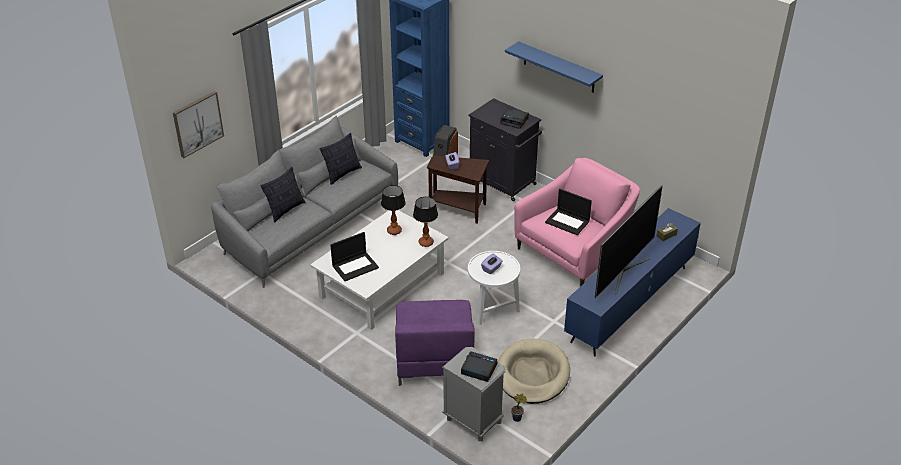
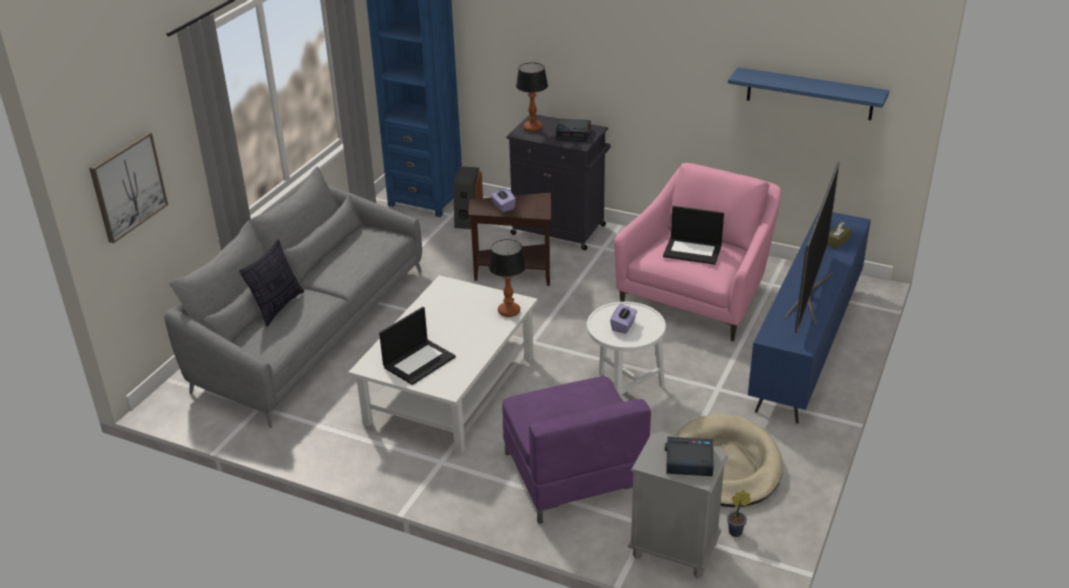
camera: 15 degrees left, 5 degrees down
(342, 174) = (344, 247): pillow -> none
(394, 230) = (455, 304): table lamp -> table lamp (533, 128)
(559, 67) = (630, 45): blue shelf -> blue shelf (809, 94)

